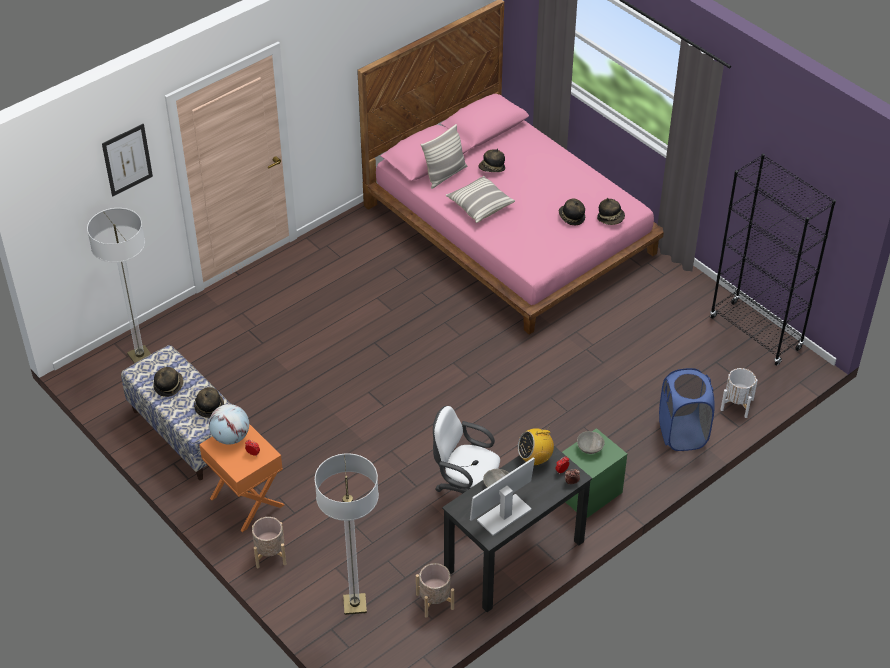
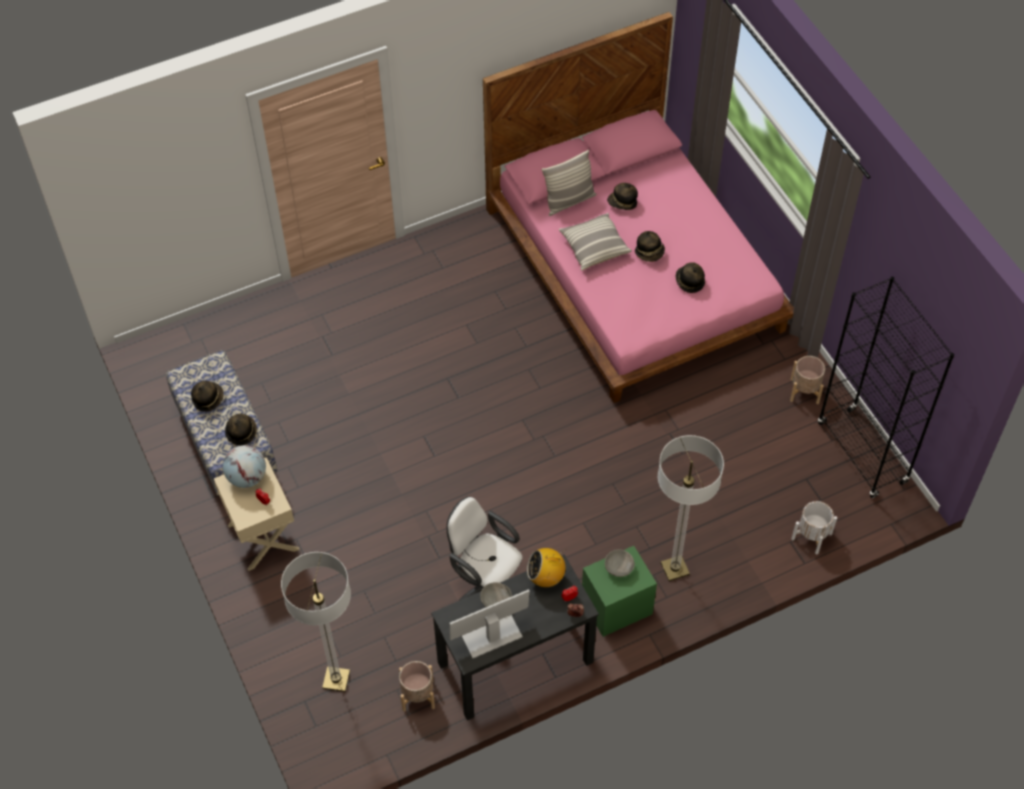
camera: 15 degrees right, 10 degrees up
(127, 159) = (199, 154): picture -> none
(140, 356) = (205, 344): floor lamp -> floor lamp (675, 569)
(246, 502) = (262, 537): orange nightstand -> beige nightstand
(270, 554) = (269, 602): beige planter -> beige planter (804, 391)
(611, 218) = (732, 291): hat -> hat (650, 252)
(682, 433) = (740, 558): blue laundry basket -> none

